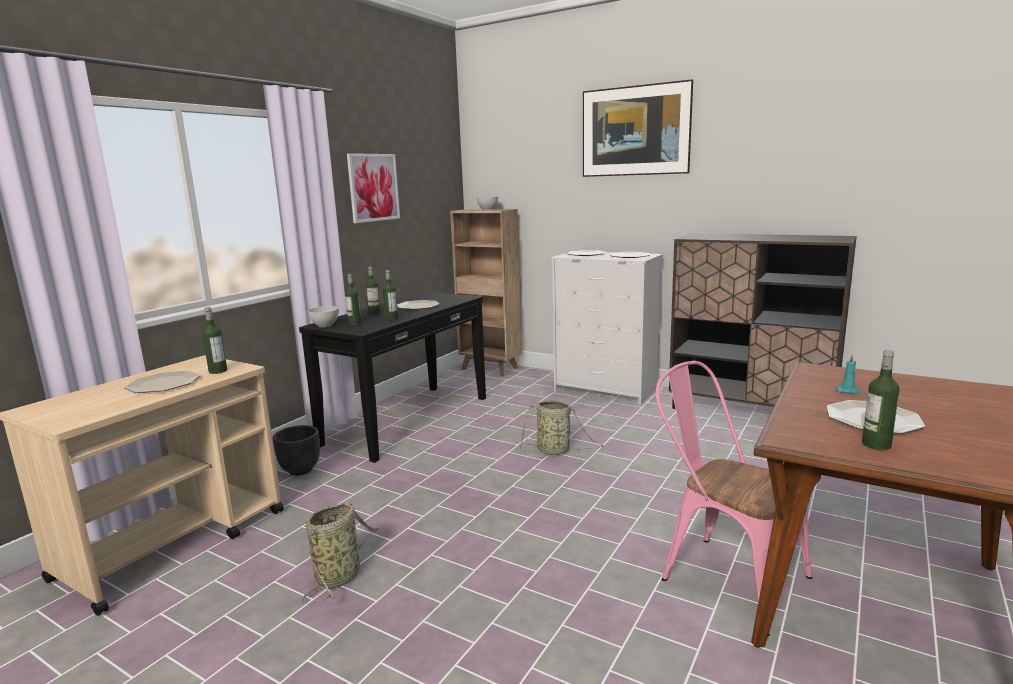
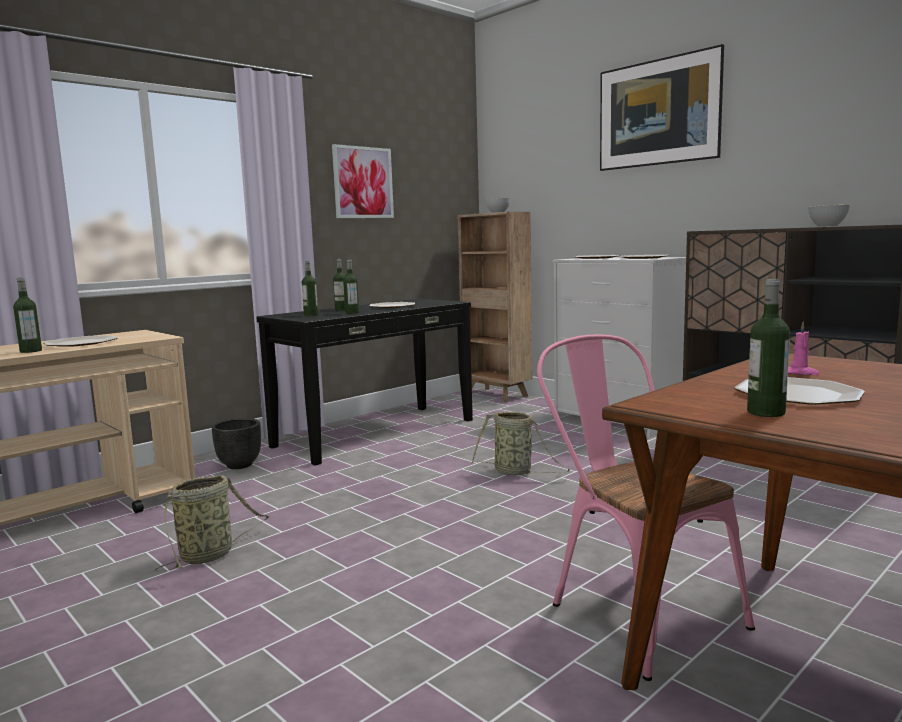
camera: 15 degrees right, 5 degrees down
(218, 371) = (138, 338): bottle -> bottle (31, 351)
(325, 325) = (281, 315): grey bowl -> grey bowl (827, 226)
(848, 391) = (801, 373): turquoise candle -> pink candle

